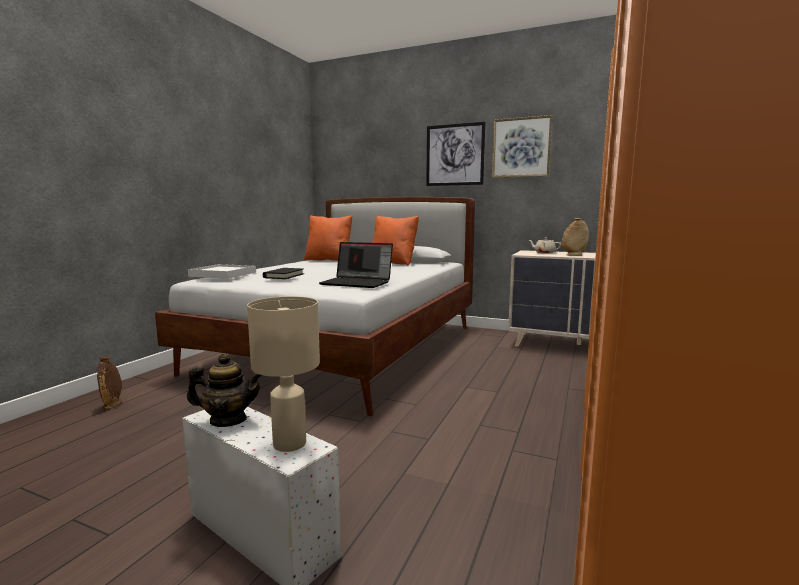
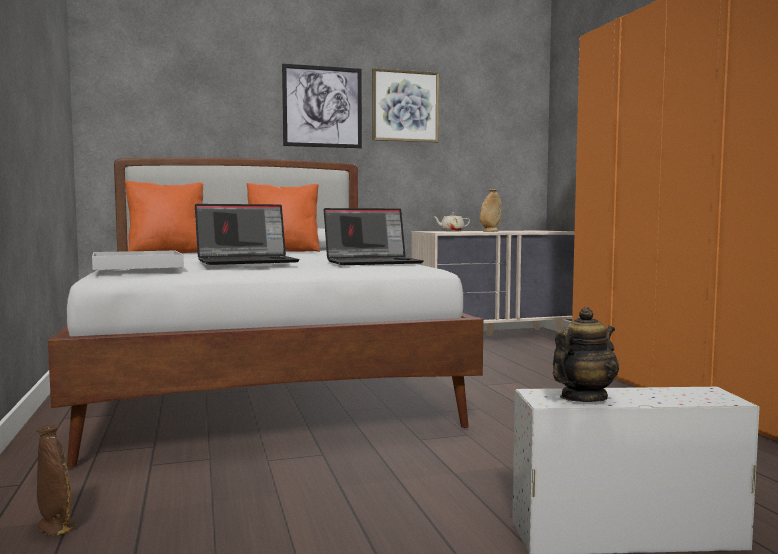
camera: 40 degrees left, 5 degrees down
(284, 276) = (248, 261): black book -> laptop
(288, 443) = (685, 394): beige table lamp -> none

